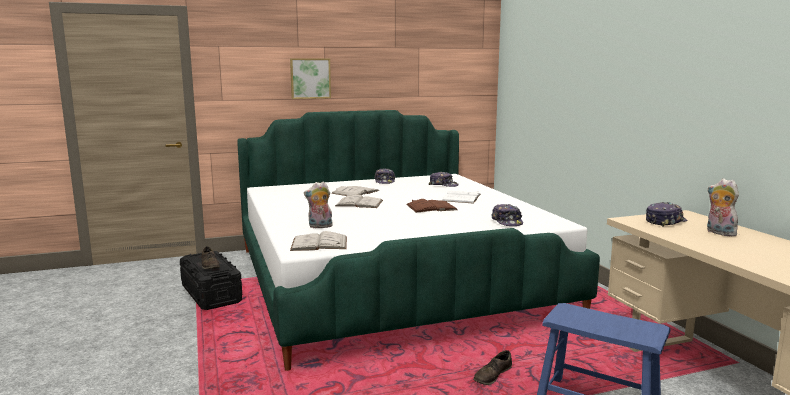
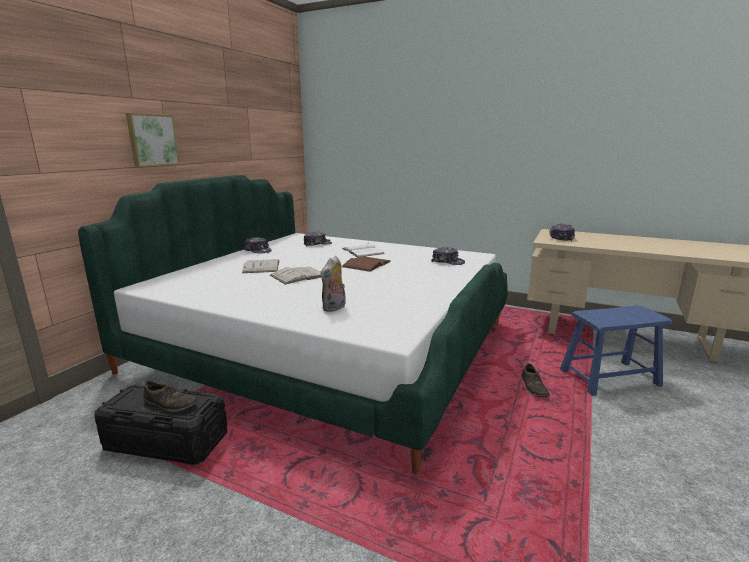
camera: 45 degrees left, 5 degrees up
(319, 243) = (386, 324): white book -> none
(719, 233) = (599, 238): plush toy -> none

